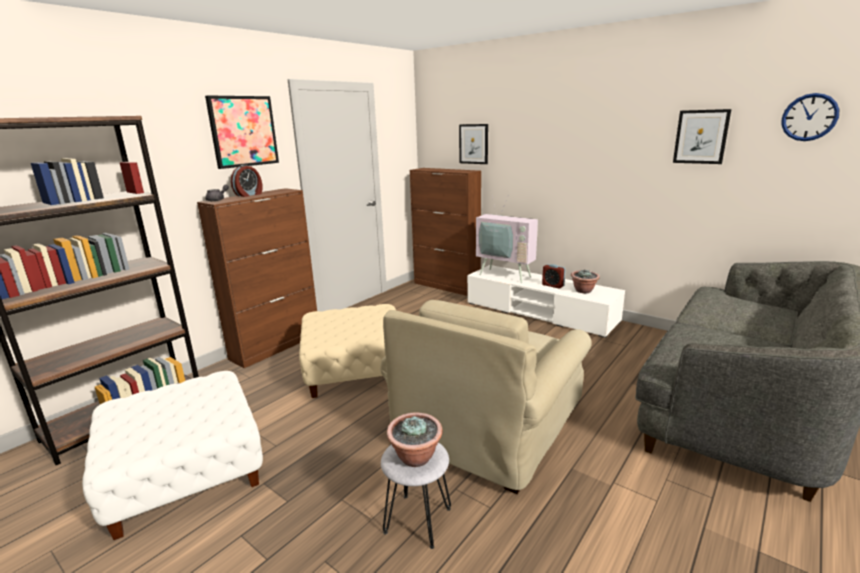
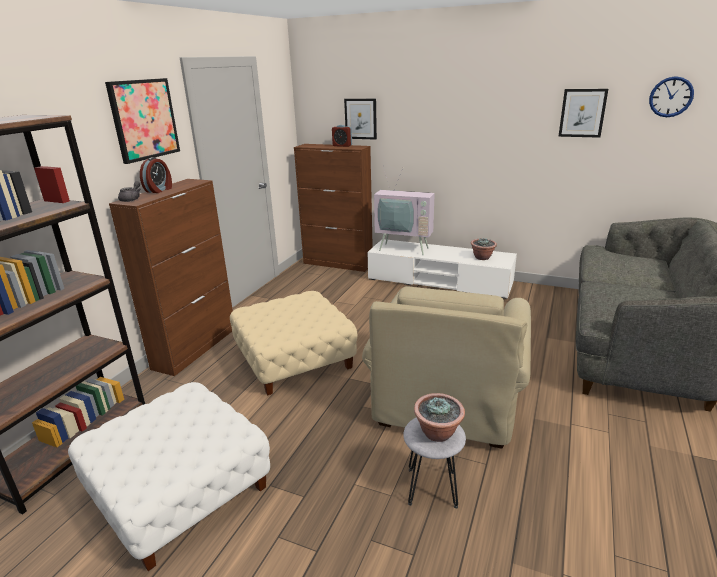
camera: 15 degrees left, 5 degrees up
(553, 285) = (453, 255): alarm clock -> alarm clock (342, 145)

